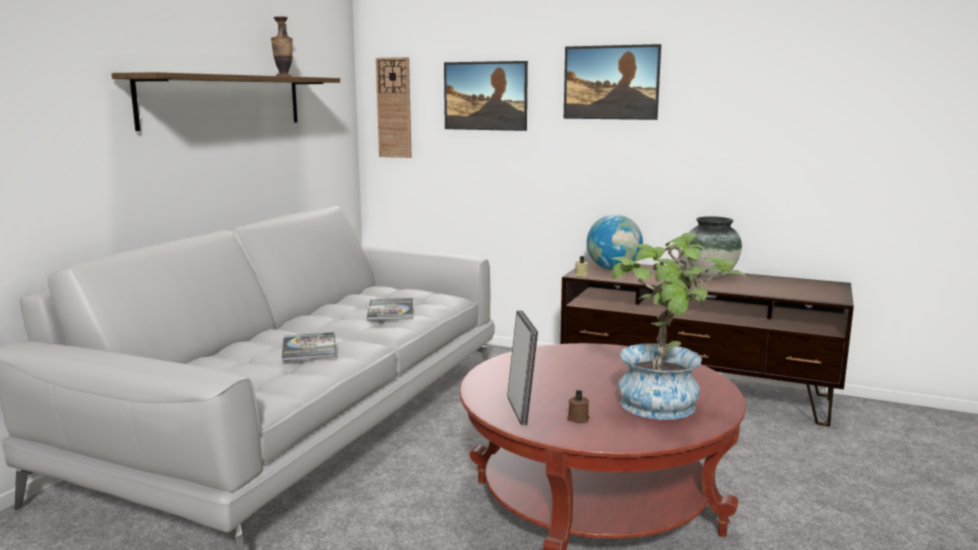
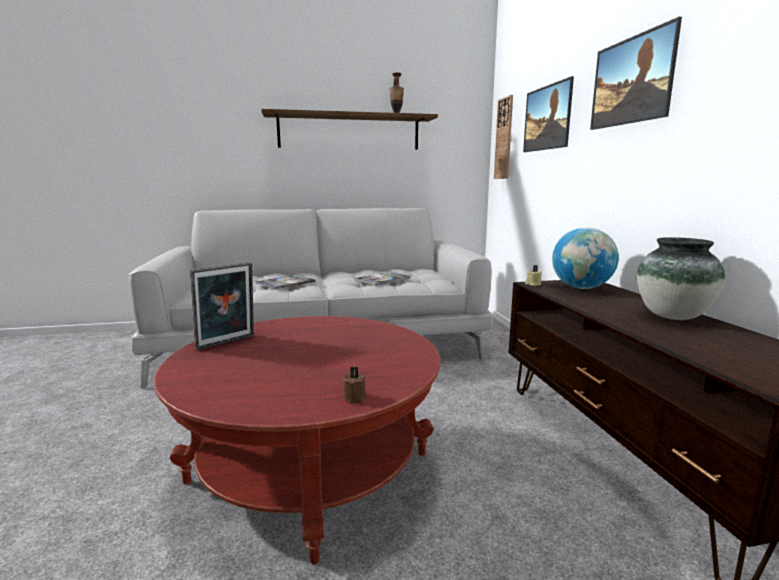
camera: 55 degrees right, 0 degrees up
(577, 418) = (223, 361): brown candle -> brown candle (356, 397)
(665, 409) = (275, 386): potted plant -> none

